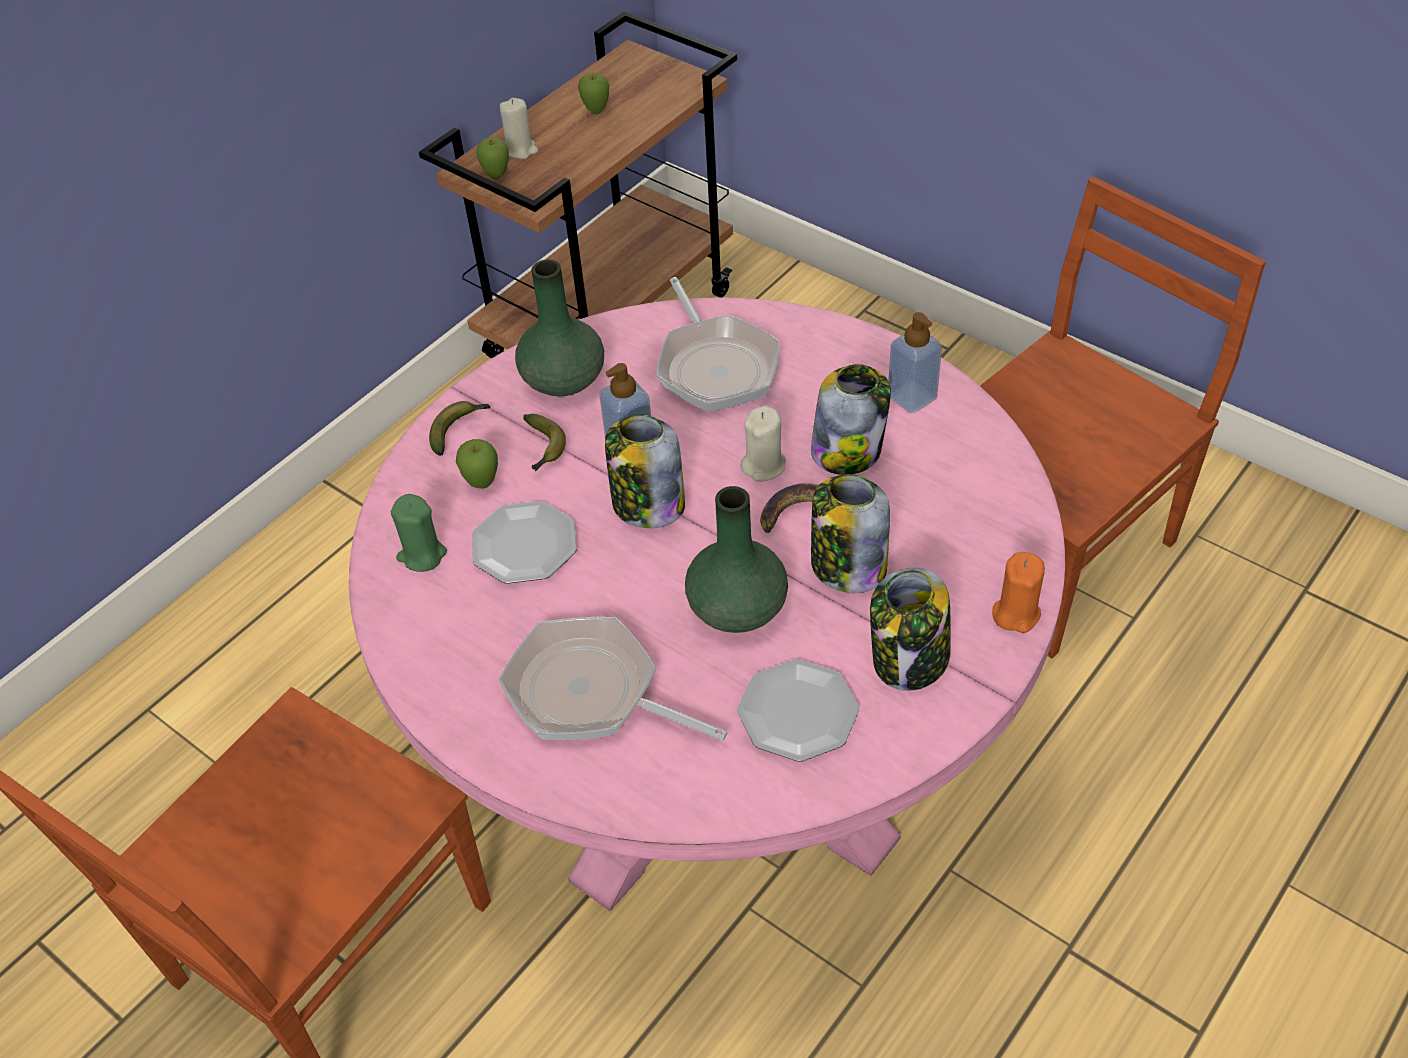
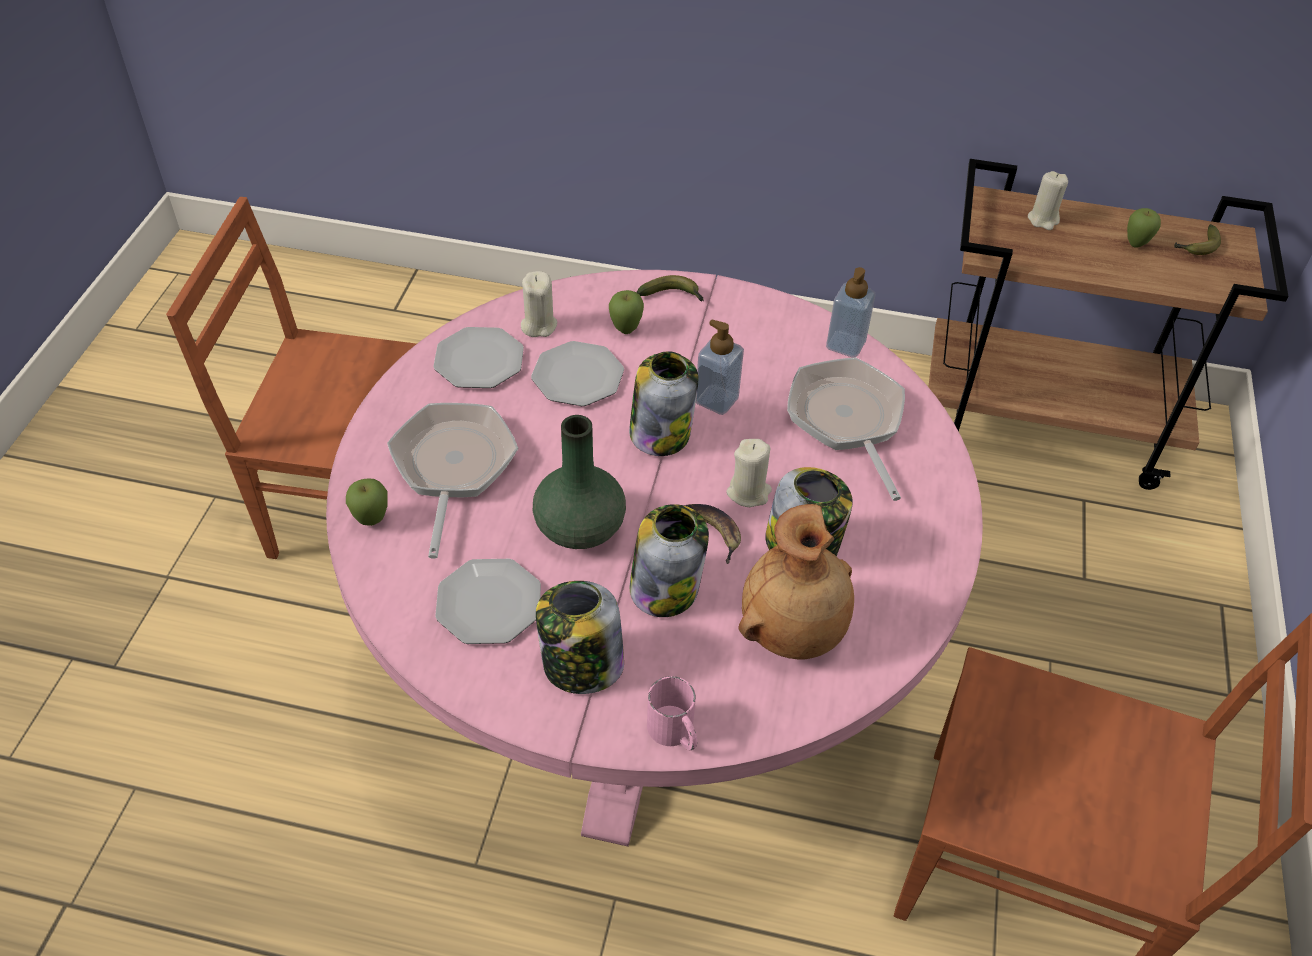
camera: 60 degrees right, 0 degrees up
(422, 555) = (538, 325): green candle -> beige candle
(441, 625) = (478, 360): none -> plate
(497, 176) = (998, 219): apple -> apple (372, 521)
(543, 448) = (683, 350): banana -> banana (1197, 247)
(564, 379) = (766, 334): green vase -> none
(715, 365) = (847, 420): frying pan -> frying pan turned 120 degrees clockwise
(912, 397) = (902, 572): soap dispenser -> soap dispenser (845, 344)
(941, 492) = (793, 631): none -> brown vase
(1015, 613) = (675, 733): orange candle -> pink mug

